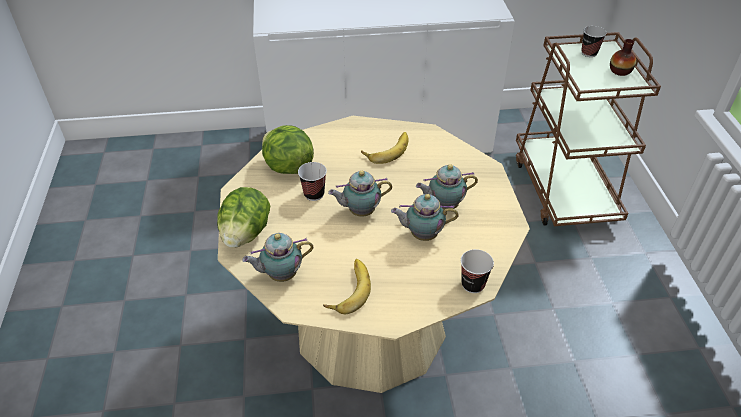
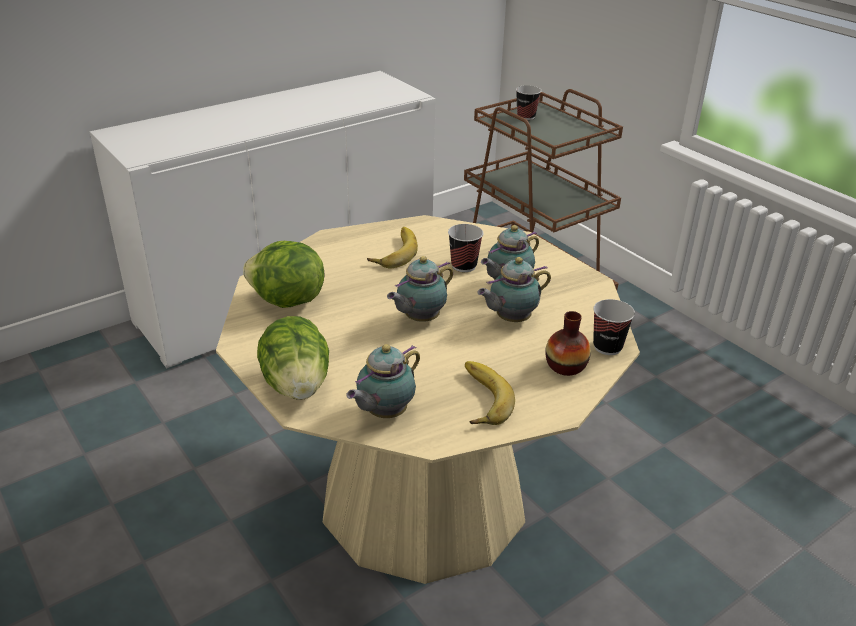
camera: 30 degrees left, 10 degrees down
(314, 194) = (347, 319): cup -> cup (464, 266)
(620, 71) = (569, 125): vase -> vase (565, 366)

